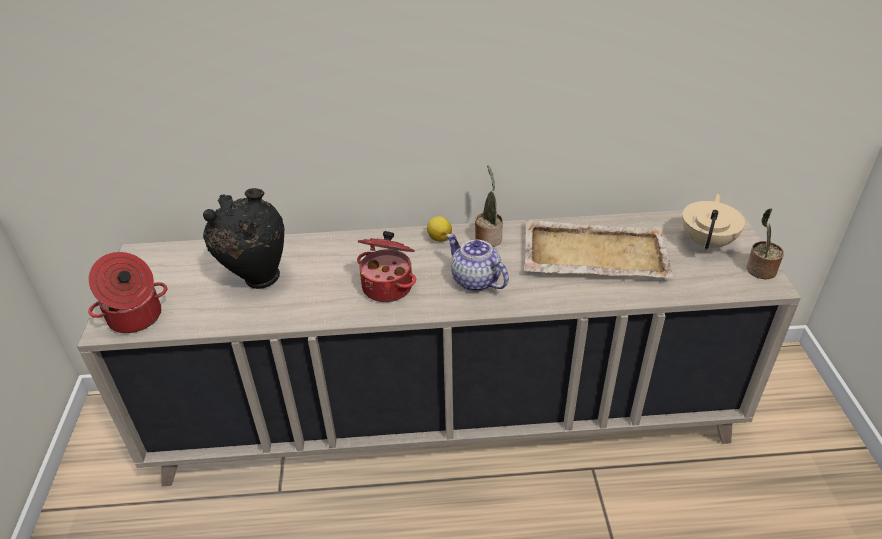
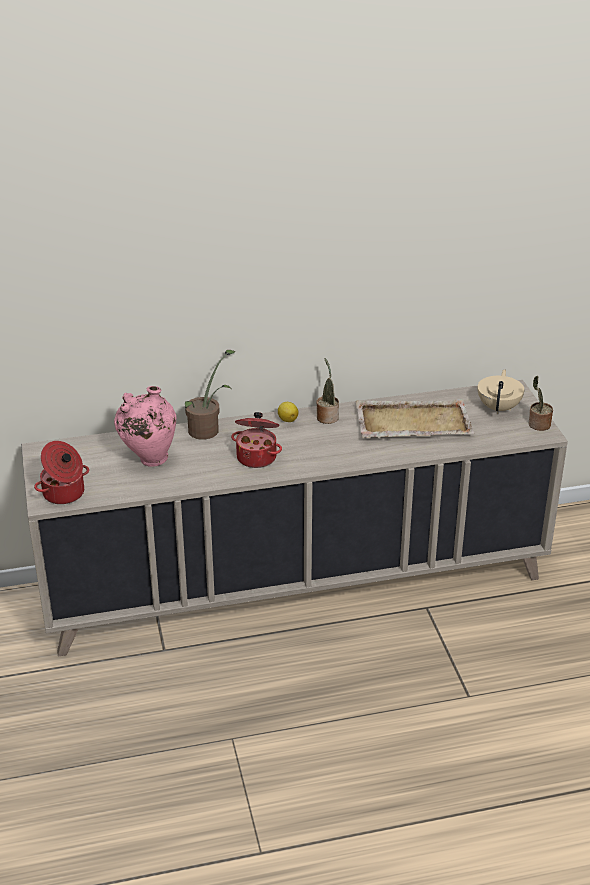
camera: 10 degrees left, 5 degrees down
(256, 279) = (149, 460): black vase -> pink vase
(341, 243) = (208, 429): none -> potted plant
(475, 280) = (324, 448): teapot -> none

